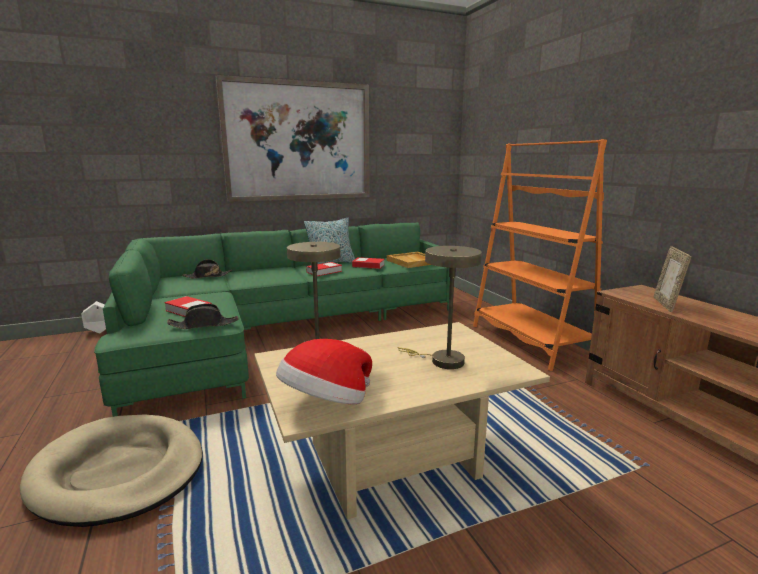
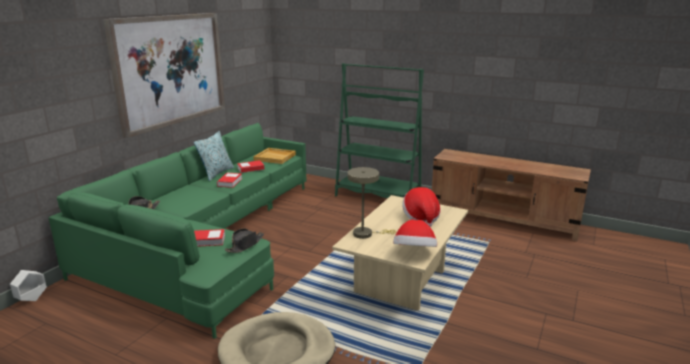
camera: 40 degrees left, 5 degrees up
(441, 361) = (421, 217): beige table lamp -> hat
(530, 341) = (378, 196): orange bookcase -> green bookcase
(666, 304) = (470, 159): picture frame -> none

